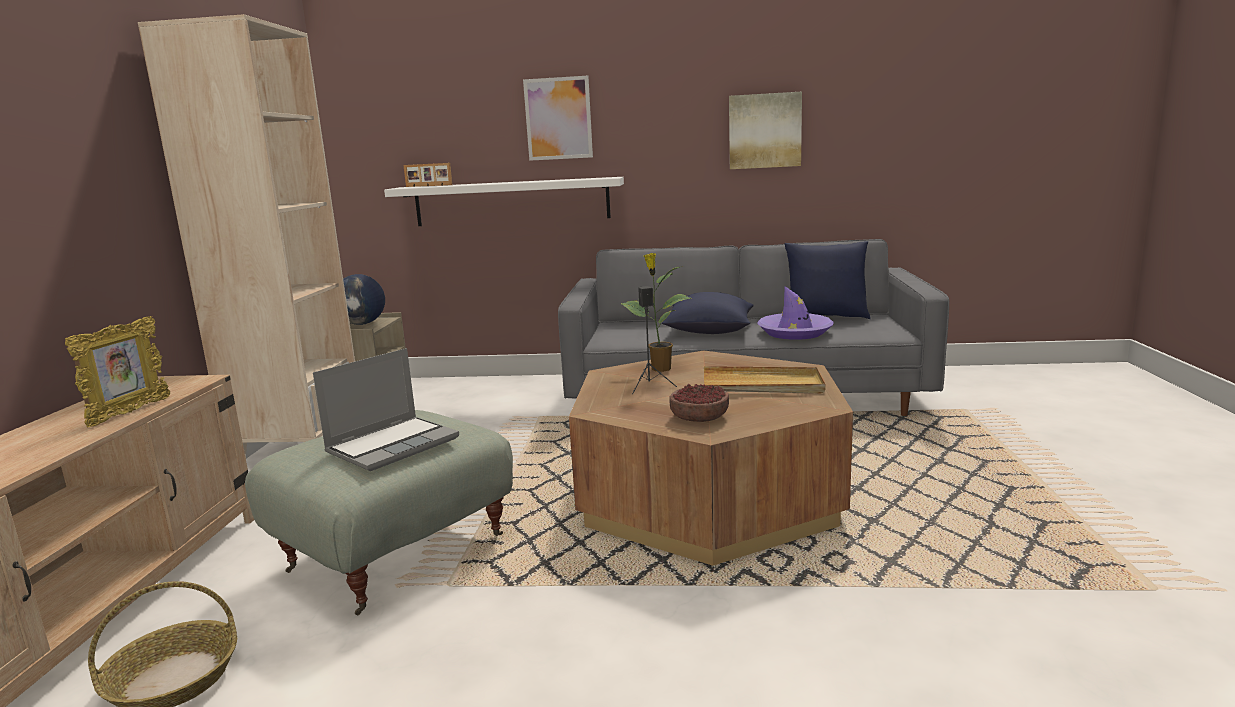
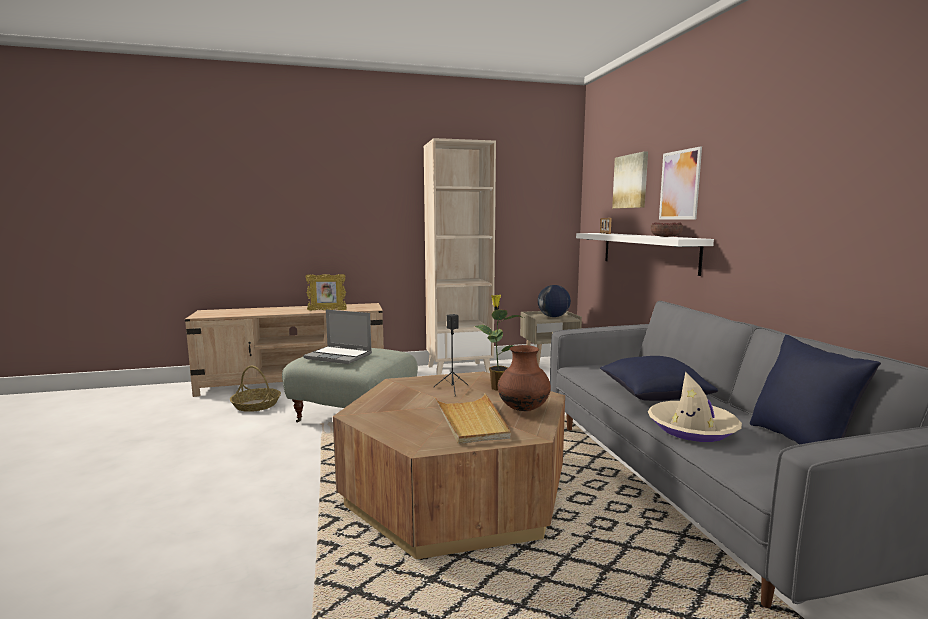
camera: 70 degrees right, 5 degrees down
(700, 417) = (386, 408): bowl -> bowl (666, 237)
(737, 366) = (523, 409): none -> brown vase
(764, 131) = (846, 198): picture -> picture (631, 181)
(794, 332) = (692, 428): purple hat -> beige hat

